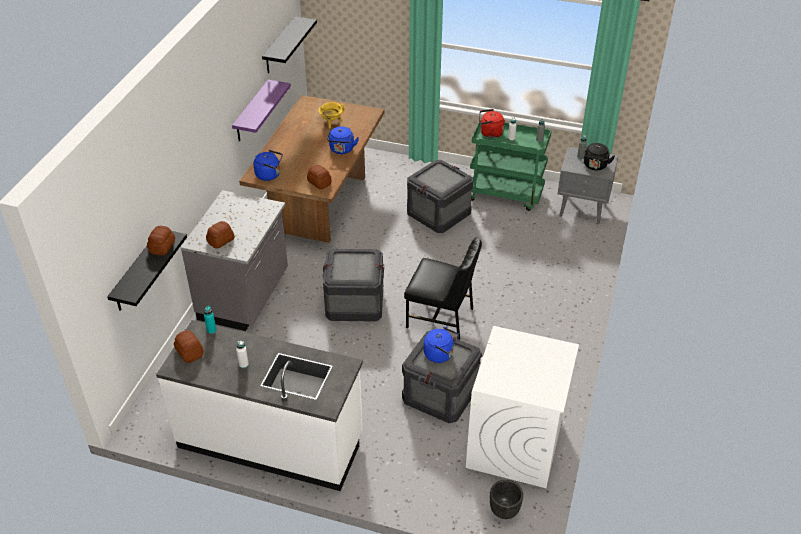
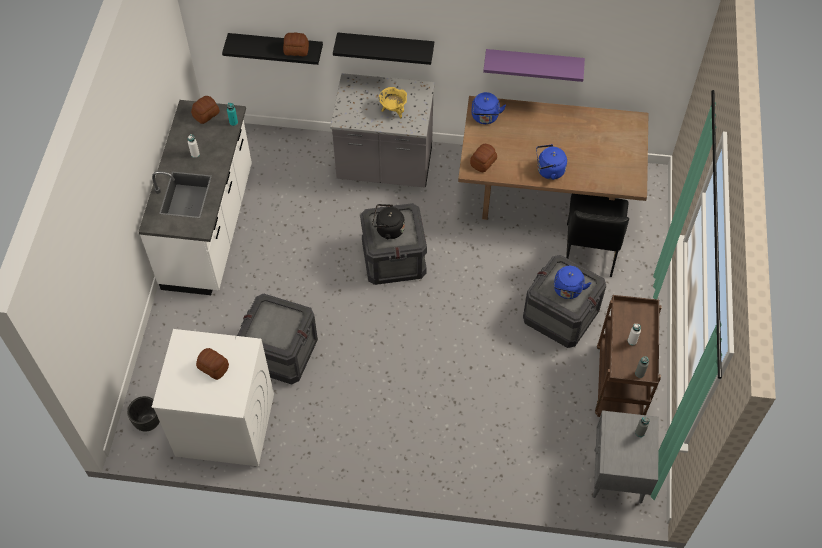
camera: 80 degrees right, 15 degrees up
(220, 241) = (356, 99): bread -> bread (213, 367)
(279, 46) = (629, 46): black shelf -> black shelf (385, 46)
(331, 123) = (599, 152): yellow cooking pot -> yellow cooking pot (393, 111)
(440, 354) = (278, 323): blue kettle -> blue kettle (567, 291)
(441, 317) = (388, 340): black chair -> black chair (590, 251)
(489, 133) = (636, 316): red kettle -> none
(506, 195) = (620, 385): green cart -> brown cart
(595, 166) = (622, 451): black kettle -> black kettle (388, 230)

